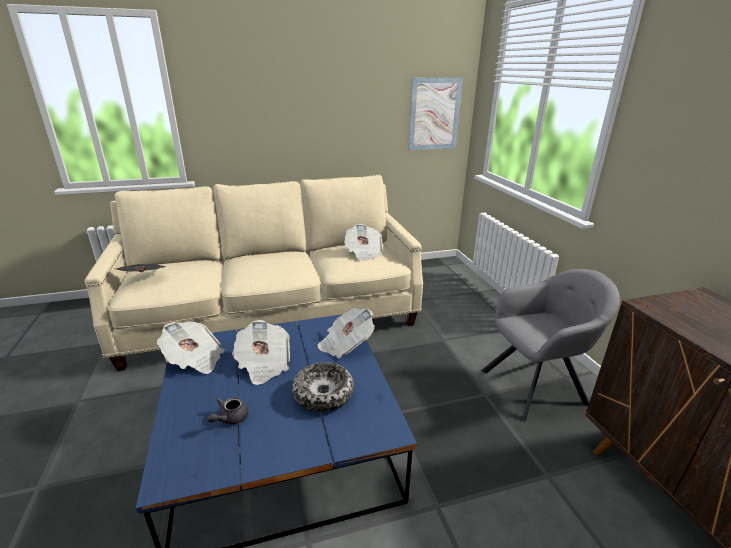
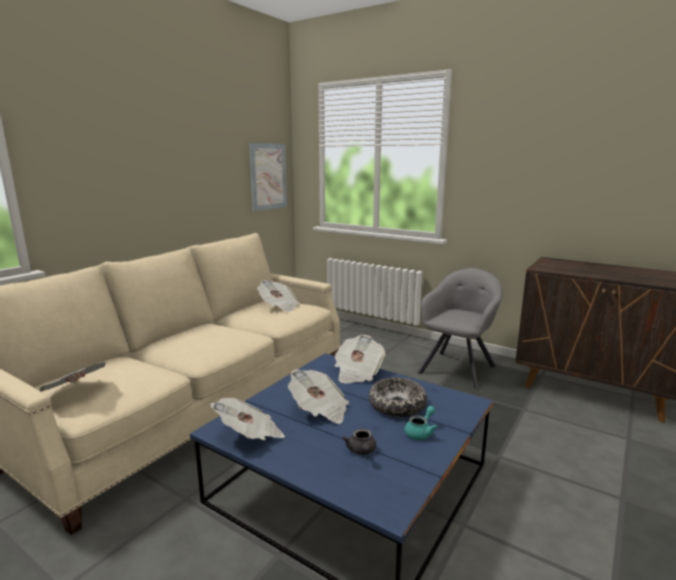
camera: 40 degrees left, 10 degrees down
(296, 432) = (420, 432): none -> turquoise teapot

